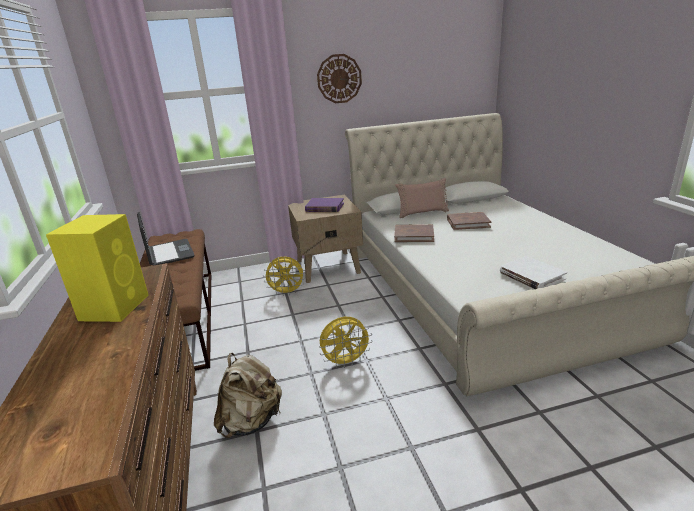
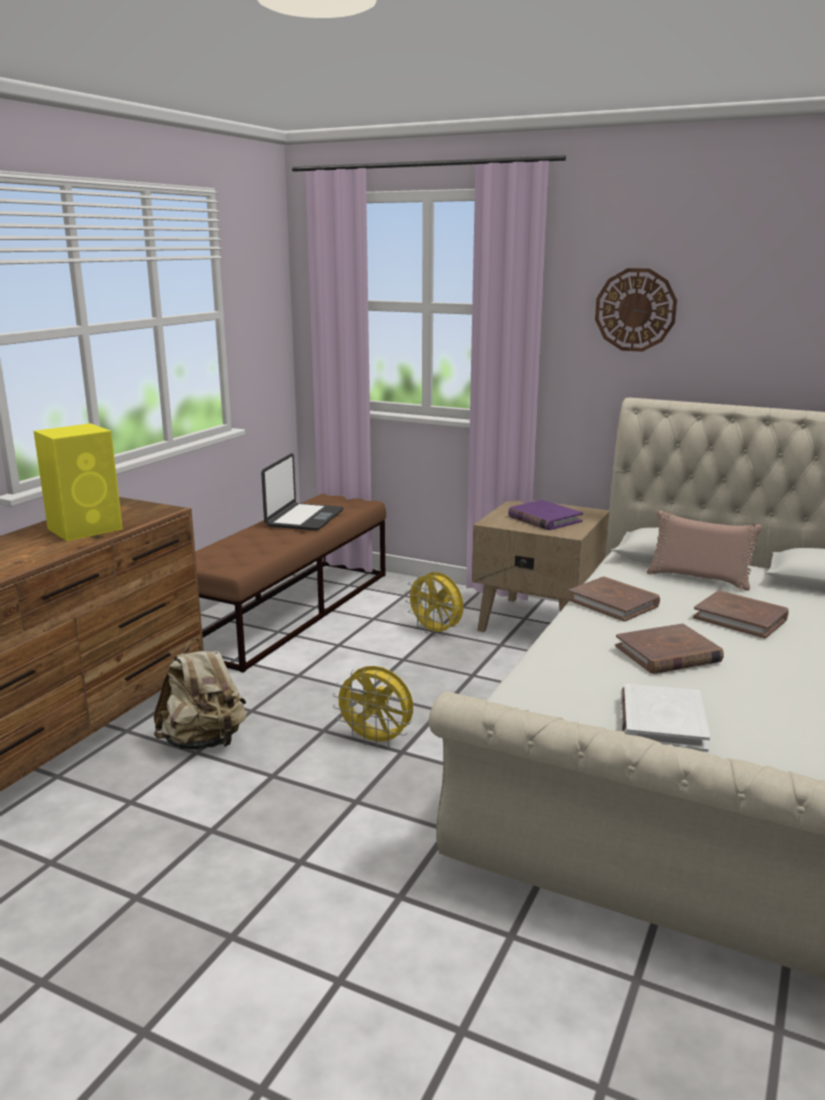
camera: 40 degrees right, 5 degrees down
(478, 247) = (668, 654): none -> brown book

